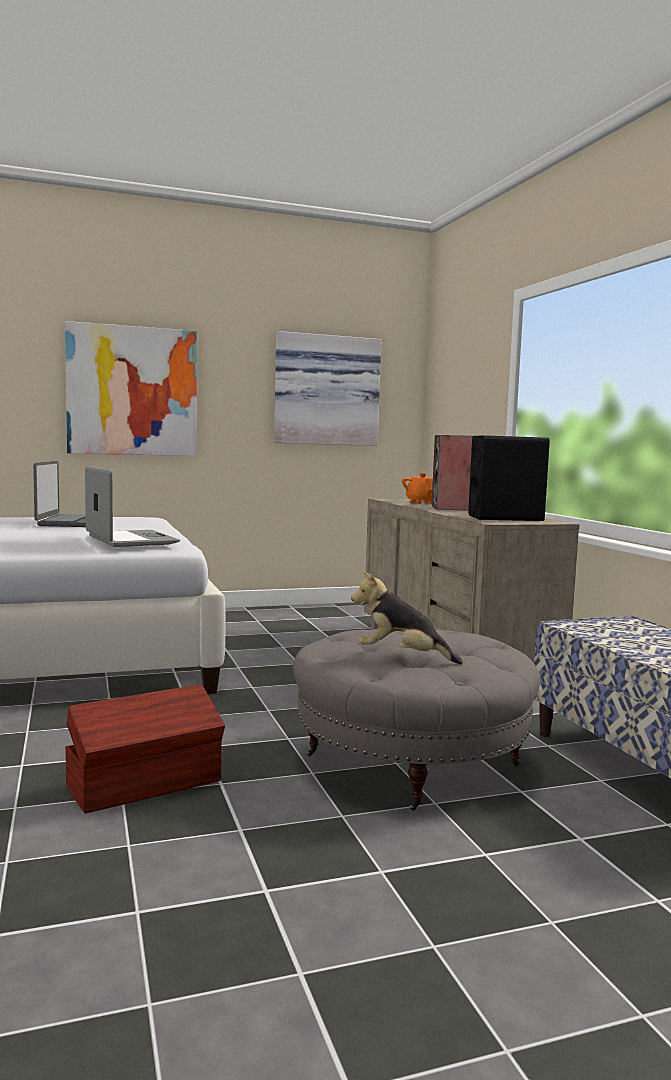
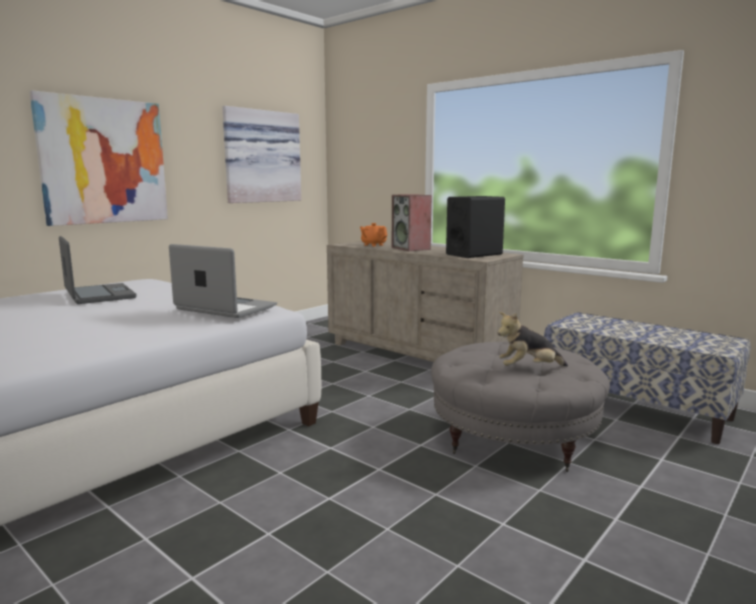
camera: 30 degrees left, 5 degrees up
(147, 785) = (390, 514): brown storage box -> none

